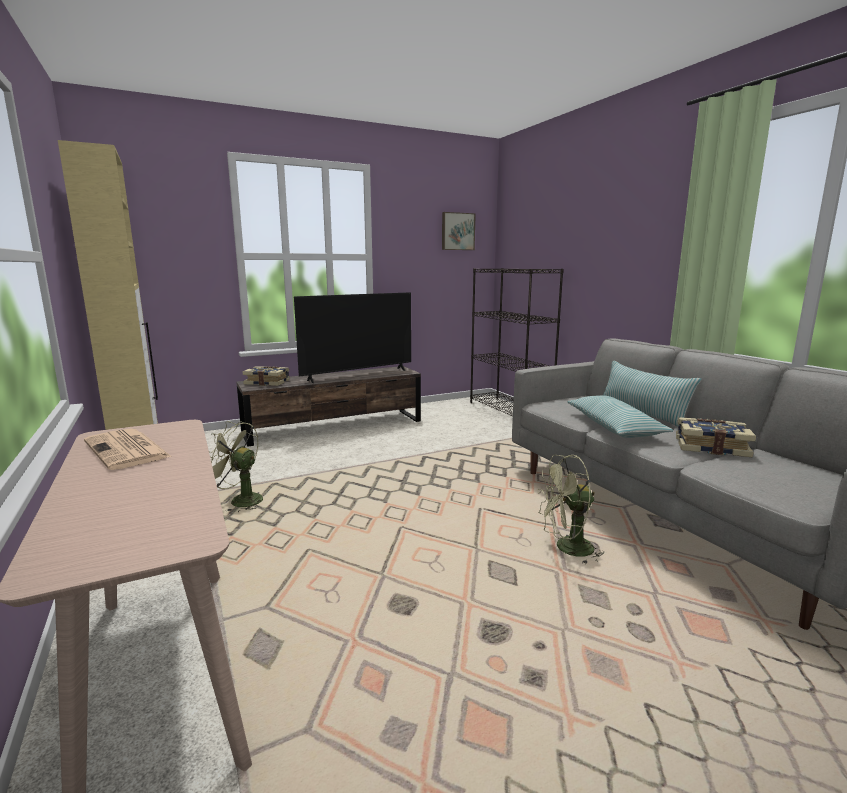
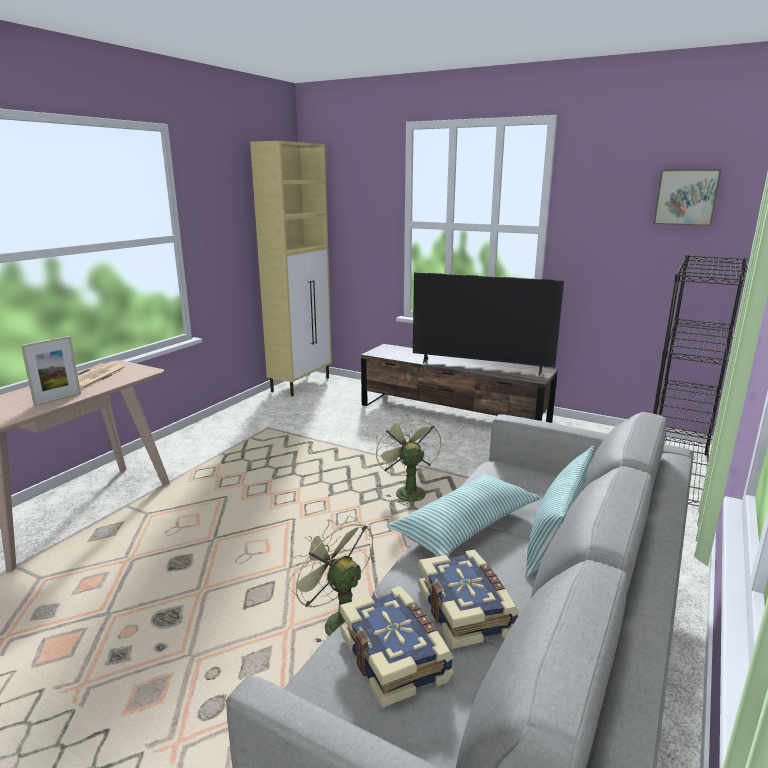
camera: 55 degrees right, 5 degrees up
(177, 474) = (58, 399): none -> picture frame
(240, 500) = (272, 444): green fan -> green fan (407, 491)
(267, 382) = (396, 351): book -> book (396, 657)

